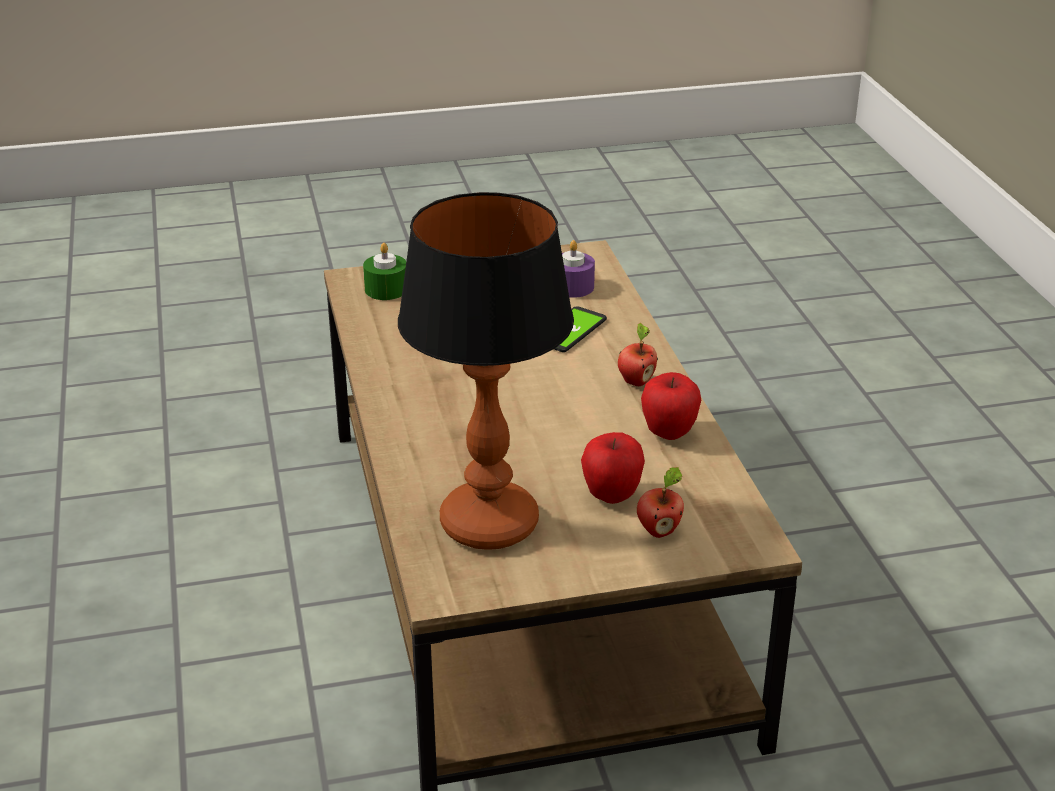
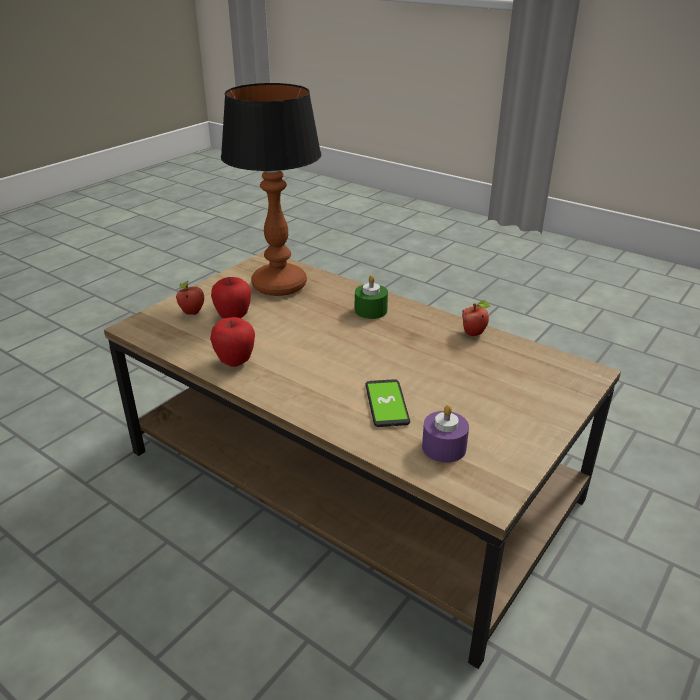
camera: 140 degrees right, 0 degrees up
(386, 289) = (554, 375): green candle -> green candle (370, 310)
(635, 381) = (294, 386): apple -> apple (474, 334)

